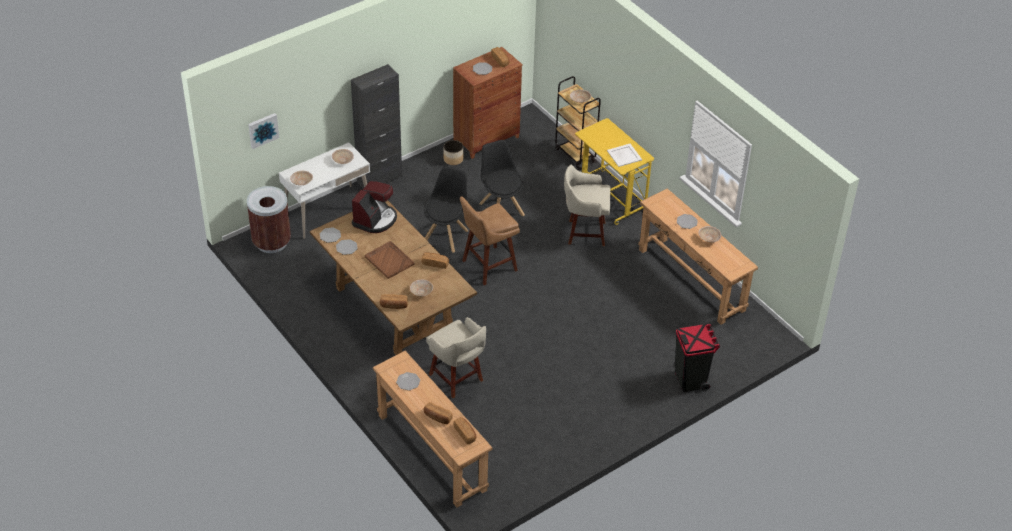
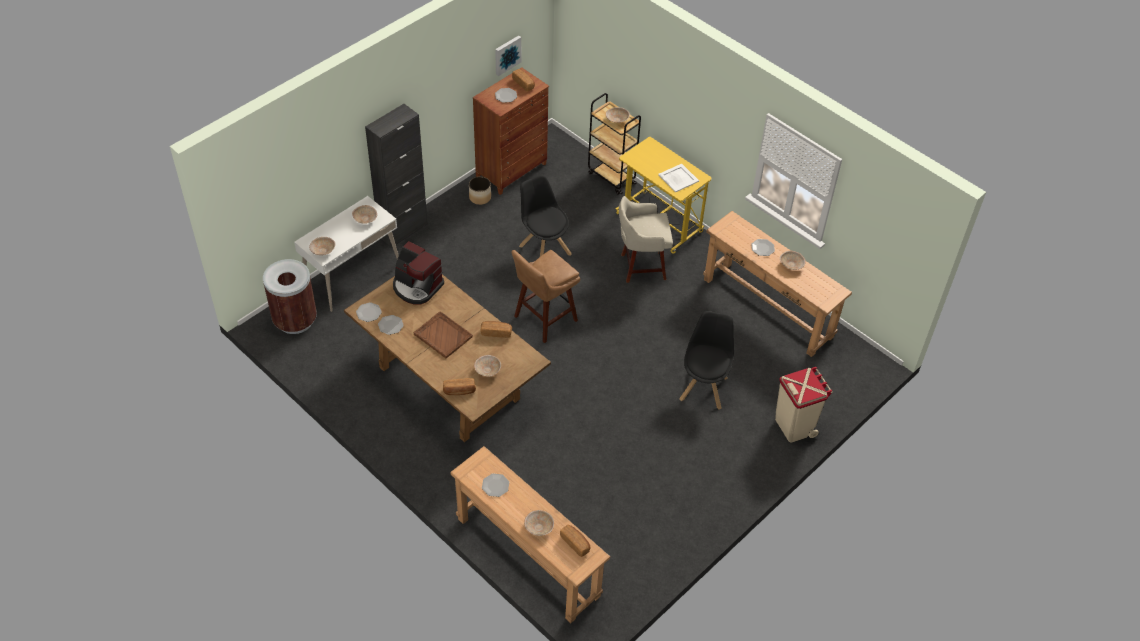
camera: 10 degrees left, 5 degrees up
(263, 130) = (272, 197): picture -> picture (507, 54)
(375, 219) = (417, 287): coffee machine -> coffee machine turned 105 degrees clockwise
(437, 417) = (539, 527): bread -> beige bowl
(446, 235) = (490, 287): black chair -> black chair (704, 386)
(457, 379) = (538, 461): beige stool -> none
(690, 379) = (794, 426): black trash can -> beige trash can

